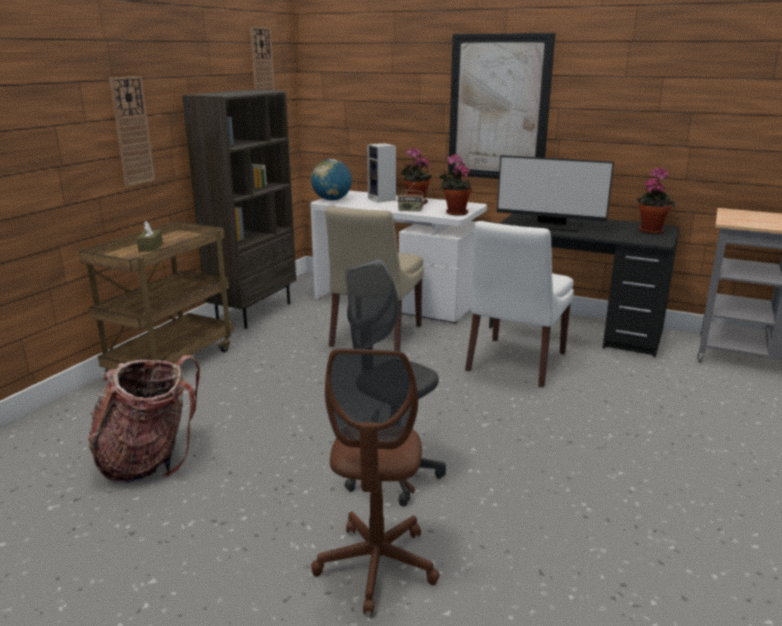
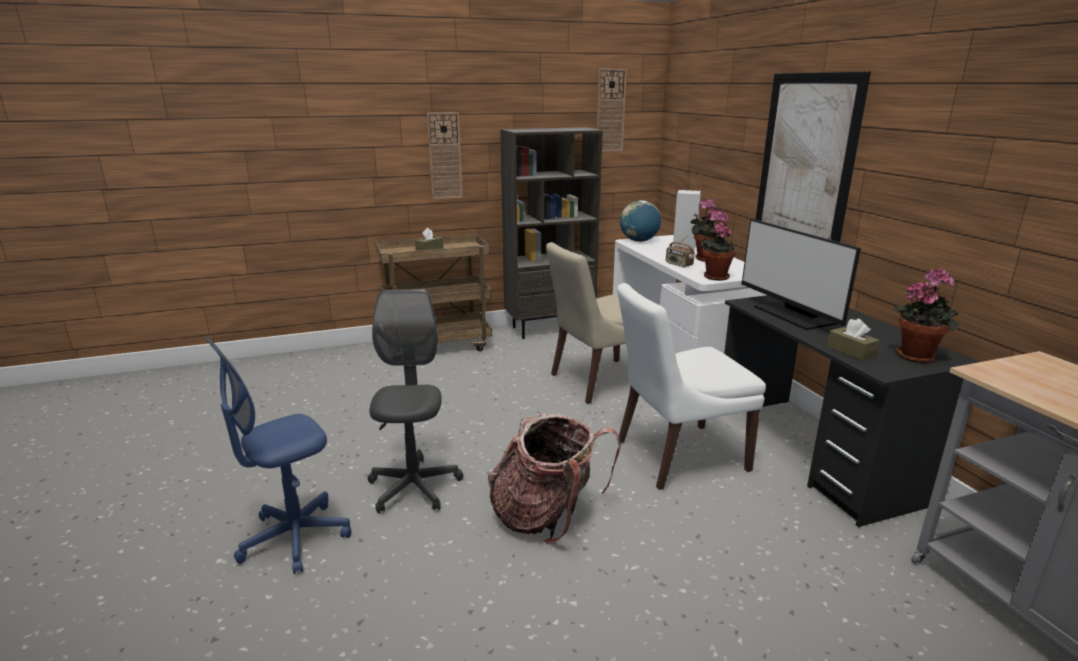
camera: 45 degrees right, 0 degrees up
(149, 460) = (323, 401): backpack -> backpack (547, 516)
(376, 565) = (295, 538): brown office chair -> blue office chair
(623, 237) = (851, 351): none -> brown tissue box

